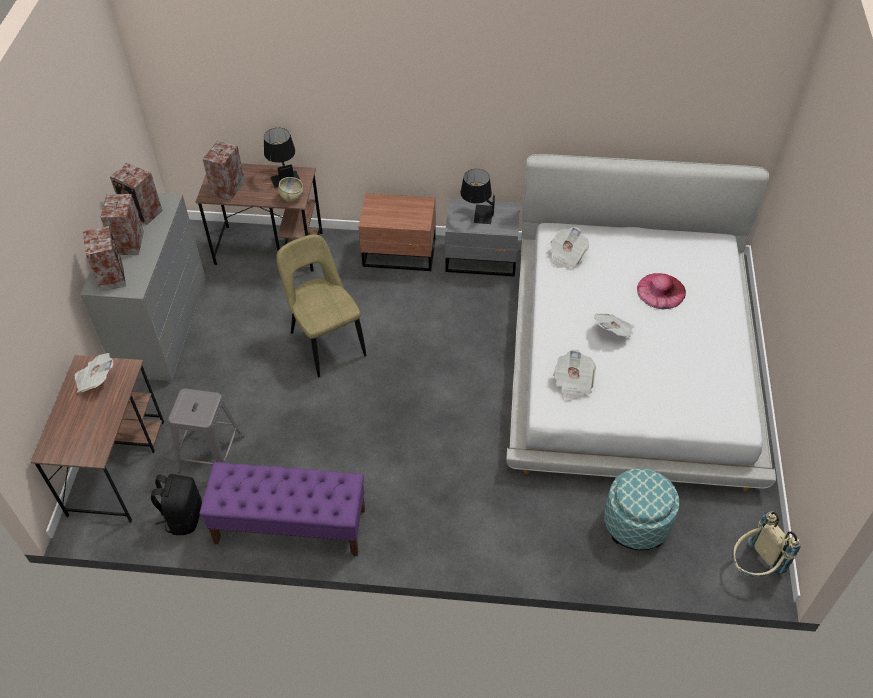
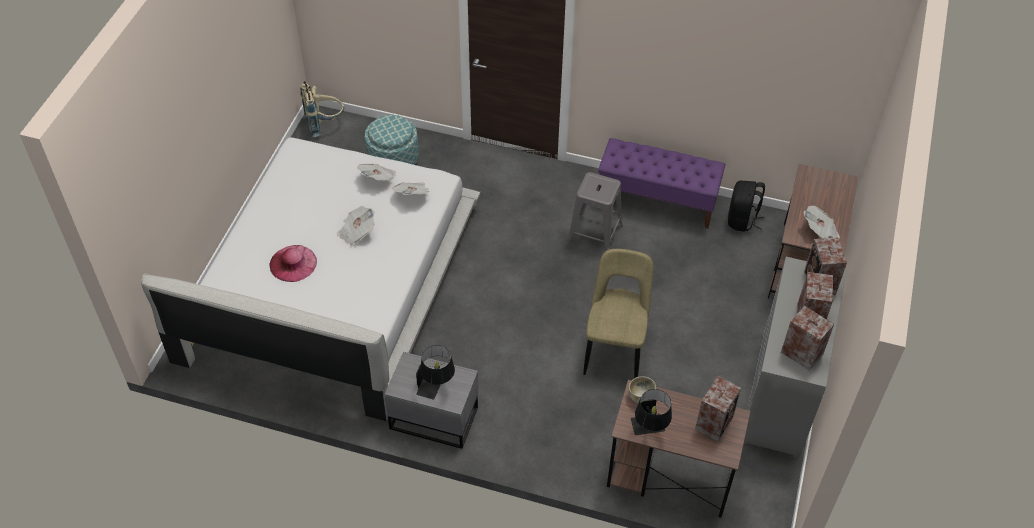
camera: 170 degrees left, 0 degrees up
(211, 454) = (723, 263): grey stool -> grey stool (594, 234)
(326, 341) = (615, 349): beige chair -> beige chair turned 150 degrees counterclockwise
(400, 254) = (521, 439): brown nightstand -> none
(566, 256) = (364, 315): newspaper -> newspaper (378, 178)

